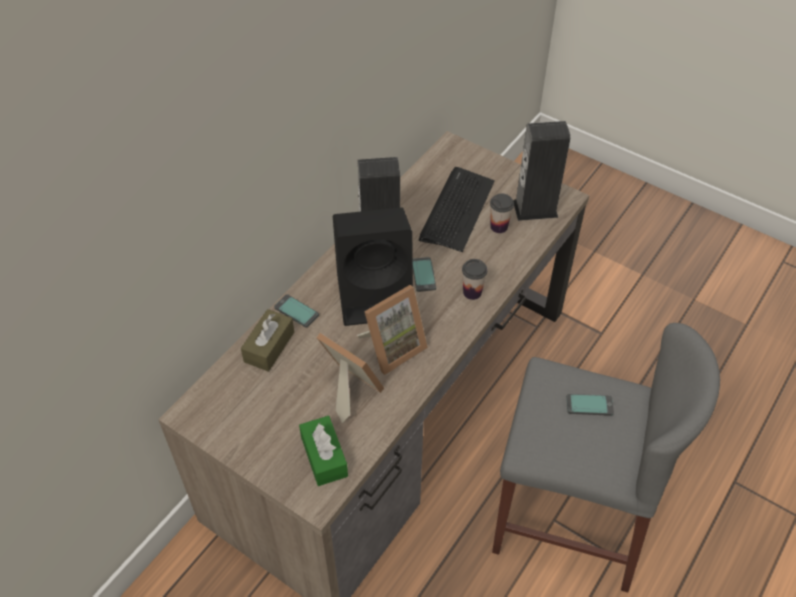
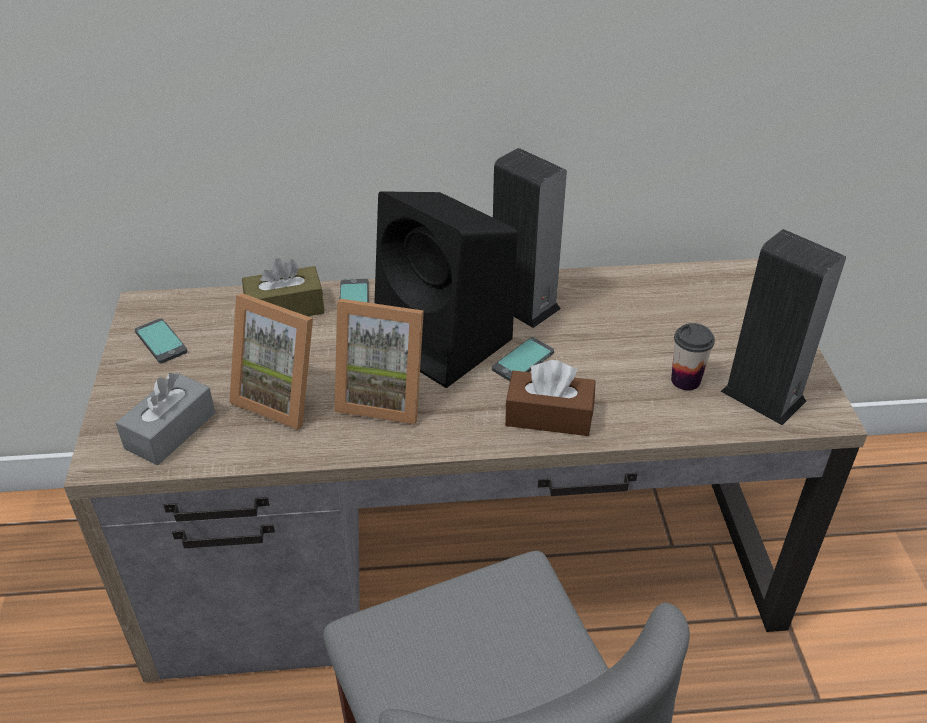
camera: 50 degrees right, 10 degrees down
(324, 456) = (170, 430): green tissue box -> grey tissue box
(348, 390) = (283, 397): picture frame -> picture frame turned 120 degrees clockwise
(456, 210) = (659, 331): keyboard -> none
(472, 292) = (549, 416): cup -> brown tissue box
(589, 405) = (516, 658): phone -> phone (161, 342)

